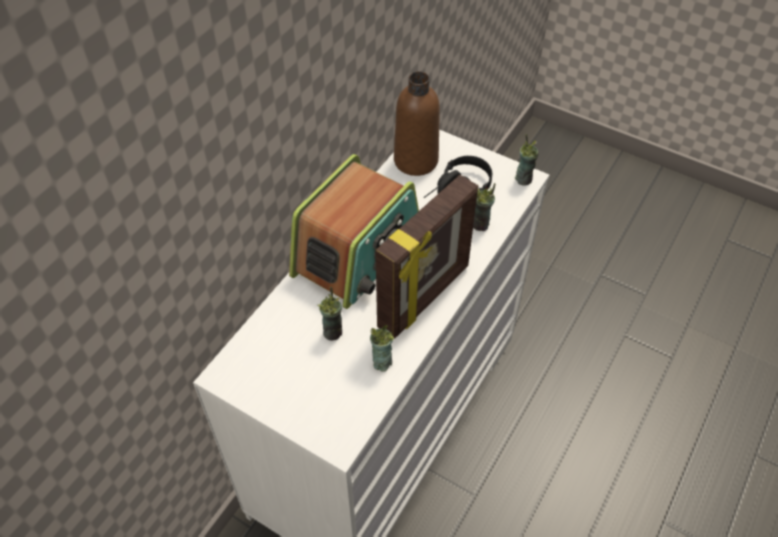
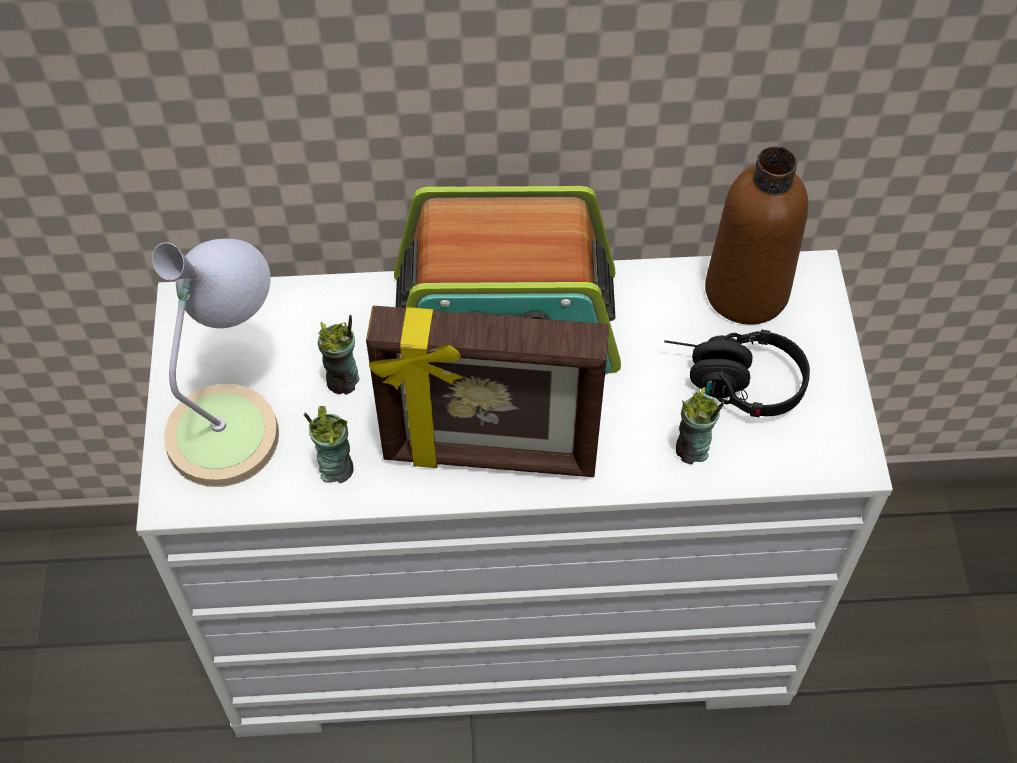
camera: 55 degrees right, 5 degrees up
(312, 390) = (234, 415): none -> table lamp
(523, 179) = (845, 457): cup -> none

